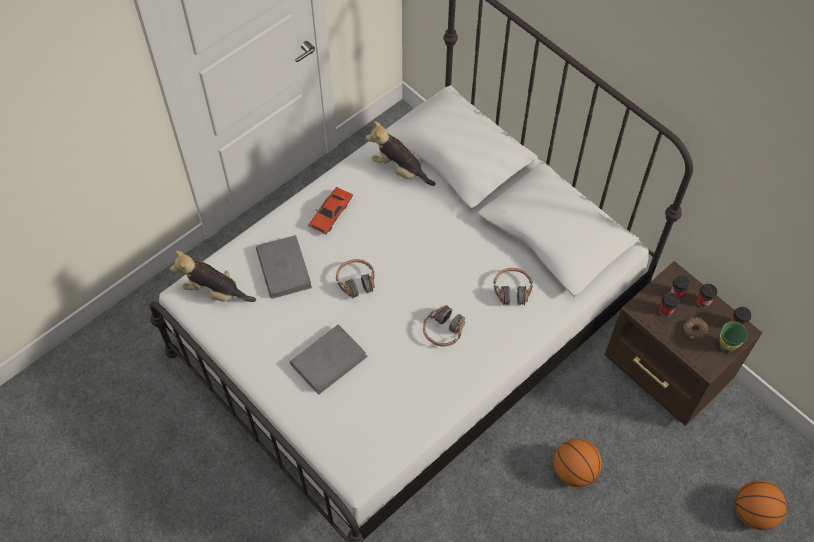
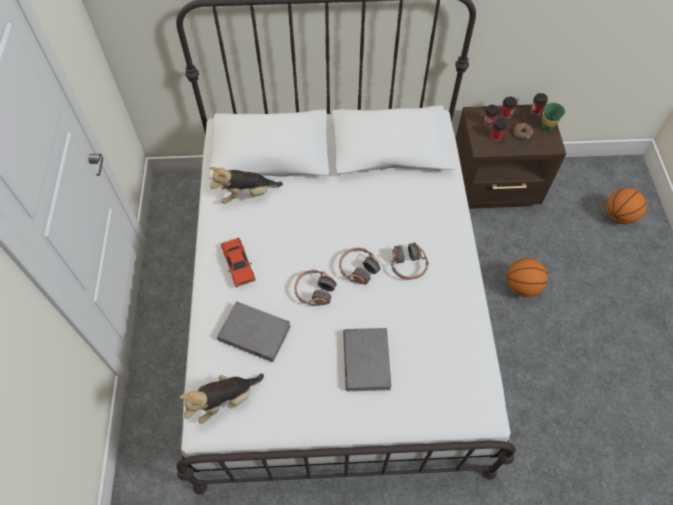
camera: 50 degrees left, 0 degrees up
(512, 290) = (412, 202): headphones -> headphones (358, 269)

